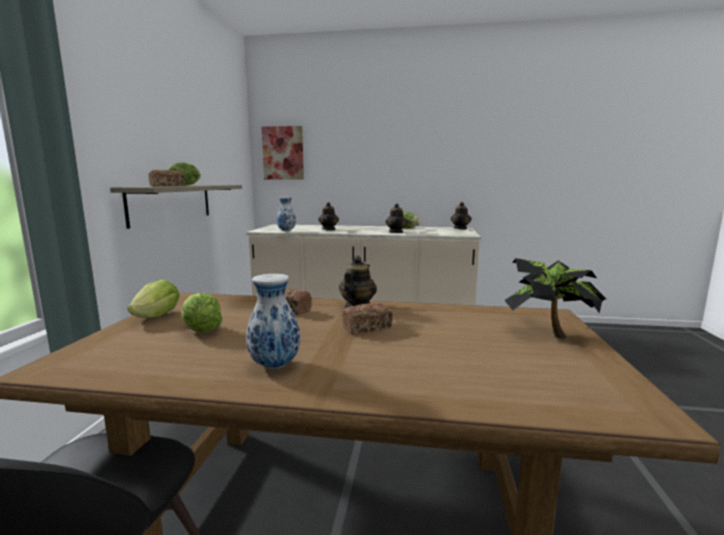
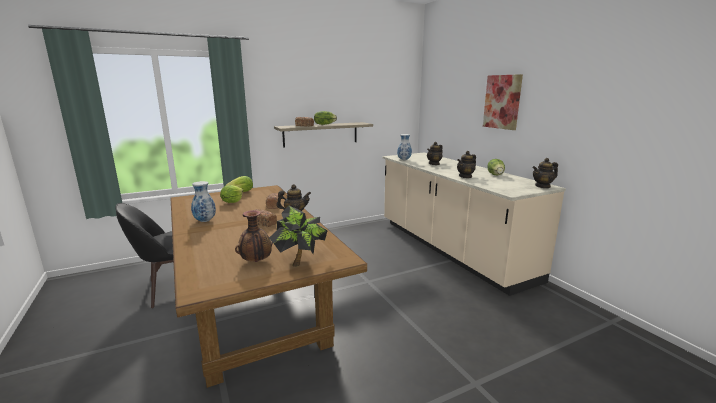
camera: 55 degrees right, 5 degrees up
(283, 153) = (436, 96): picture -> picture (502, 102)
(534, 355) = (256, 261): none -> vase

